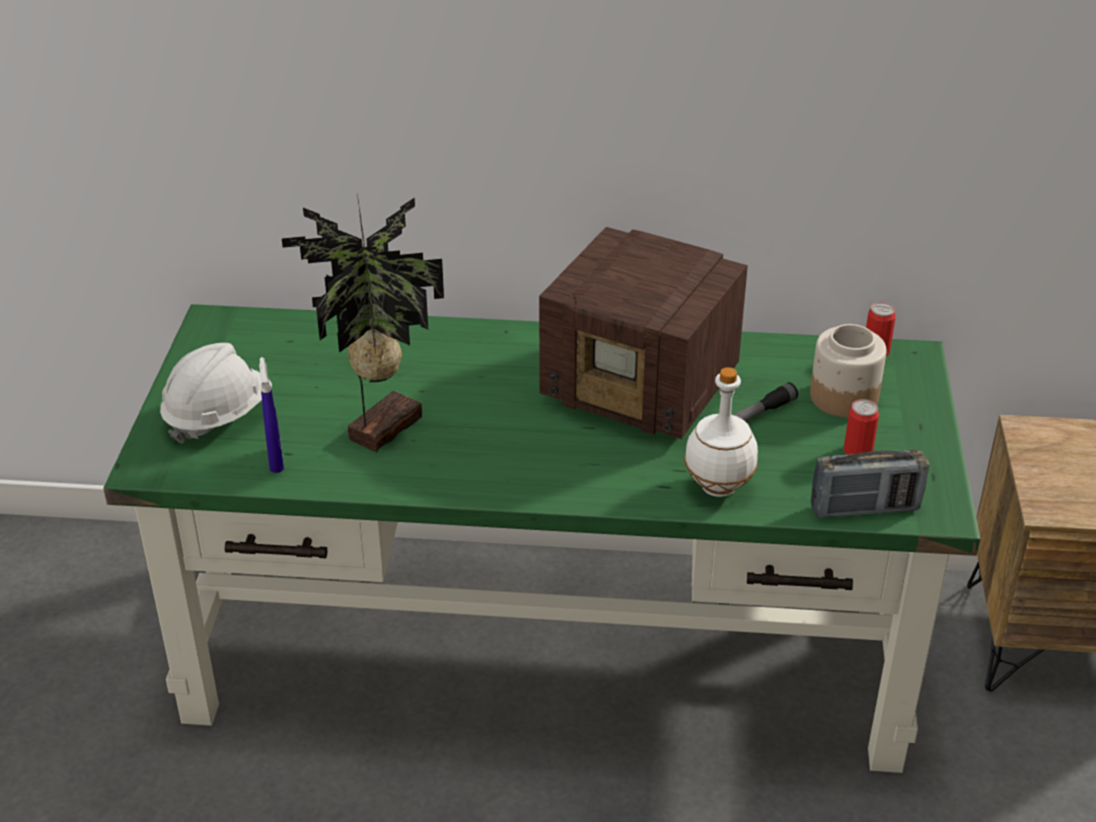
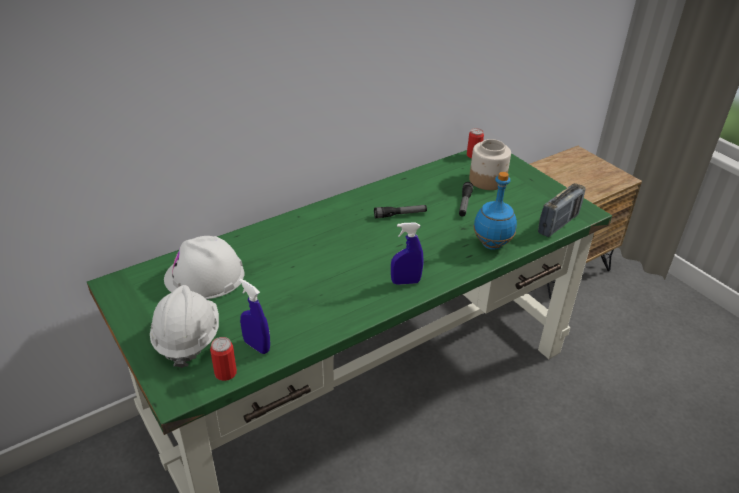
camera: 40 degrees left, 0 degrees up
(312, 355) = (204, 276): none -> white hard hat
(380, 427) = (294, 297): potted plant -> none
(533, 476) = (405, 282): none -> blue spray bottle
(642, 388) = (400, 215): radio -> flashlight
(718, 486) = (491, 244): white bottle -> blue bottle
(858, 451) = (523, 201): can -> can (225, 373)

